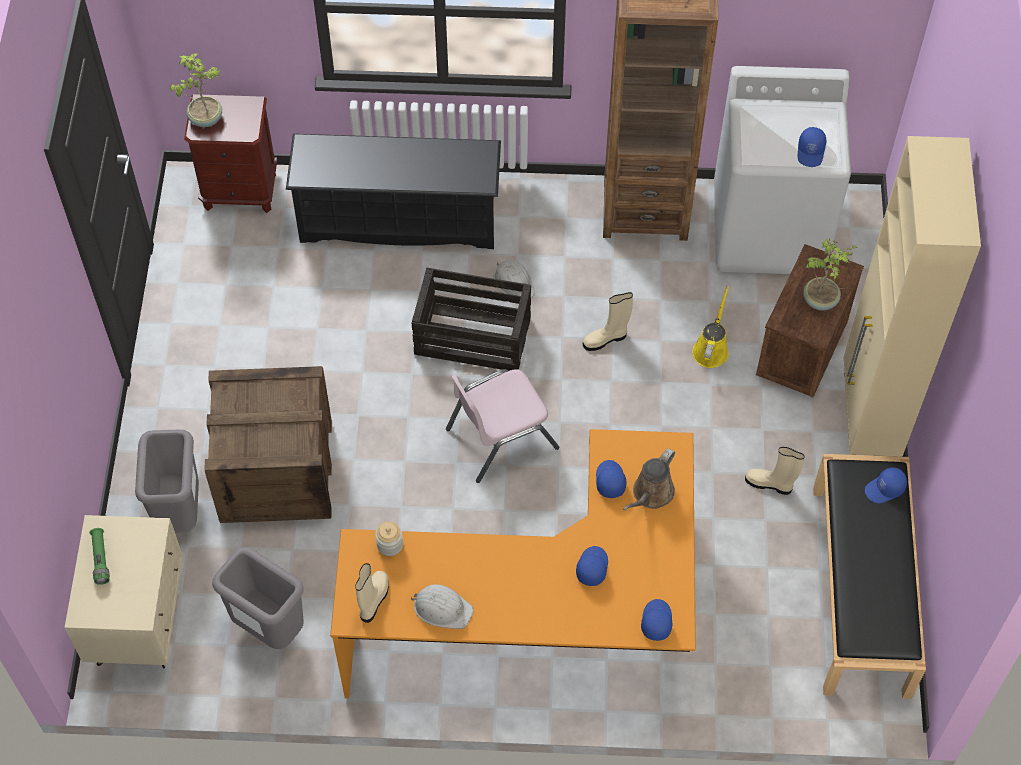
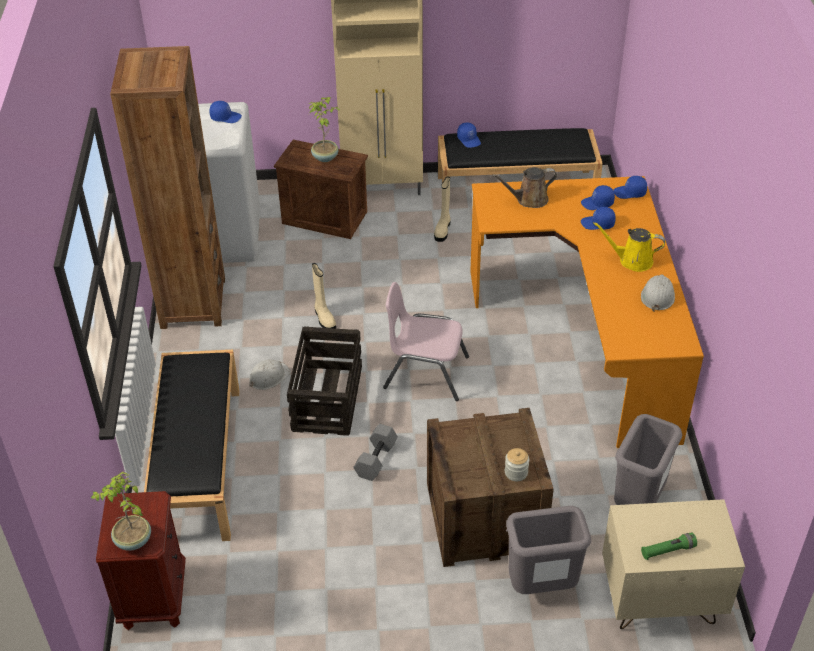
camera: 95 degrees left, 15 degrees down
(373, 600) = (664, 334): beige boot -> none
(376, 377) = (375, 459): none -> grey dumbbell
(390, 544) = (612, 329): jar -> jar (516, 472)
(399, 220) = (198, 462): black shoe rack -> black bench
(500, 437) = (425, 373): pink chair -> pink chair turned 135 degrees clockwise
(609, 480) = (523, 219): blue cap -> blue cap (597, 203)
(651, 494) = (529, 200): brown watering can -> brown watering can turned 135 degrees clockwise
(711, 349) = (329, 262): yellow watering can -> yellow watering can (632, 260)

